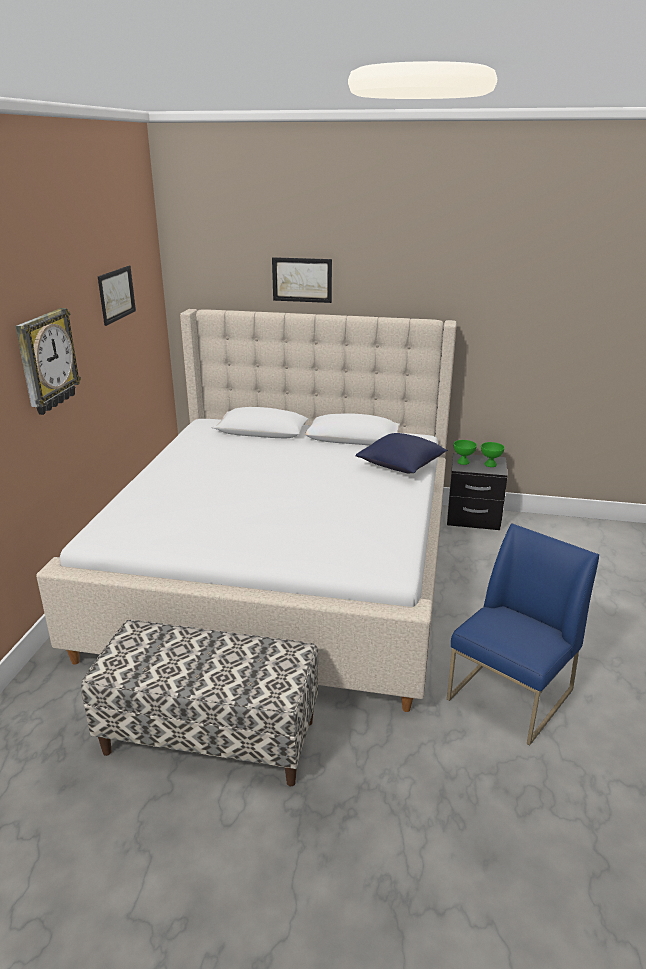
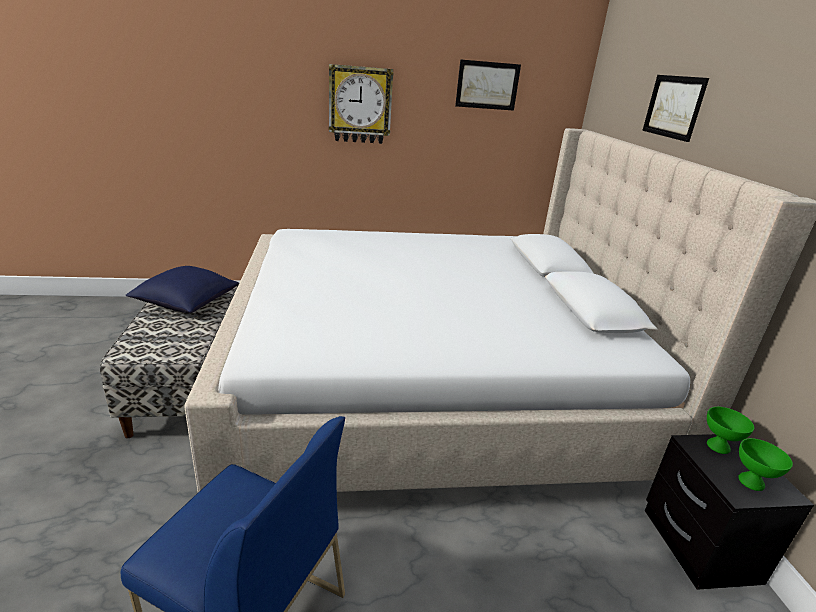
camera: 70 degrees right, 0 degrees up
(401, 466) = (540, 347): blue pillow -> blue pillow (186, 303)

